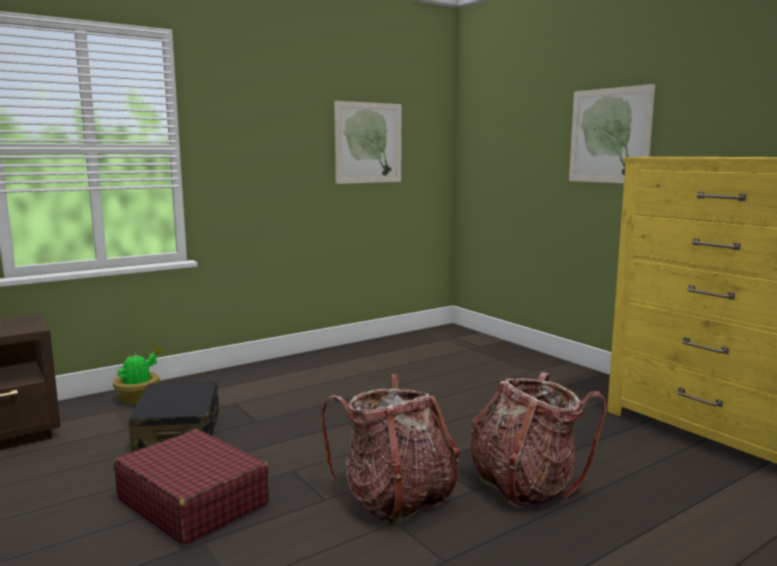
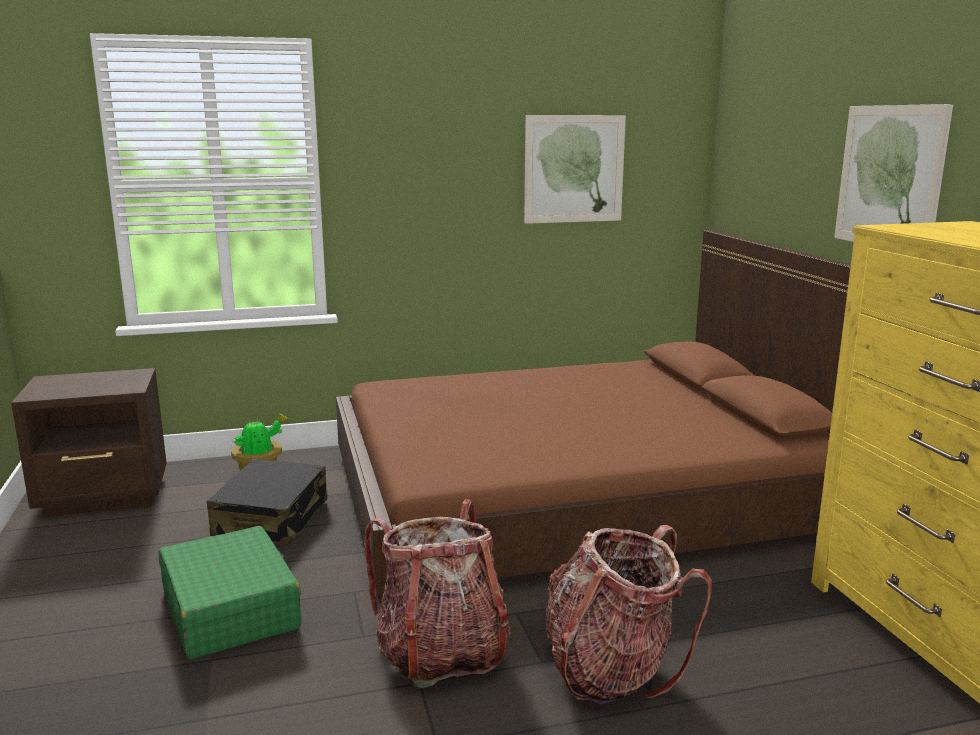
camera: 20 degrees right, 5 degrees up
(193, 502) = (230, 609): red suitcase -> green suitcase
(411, 379) = (577, 490): none -> brown bed

